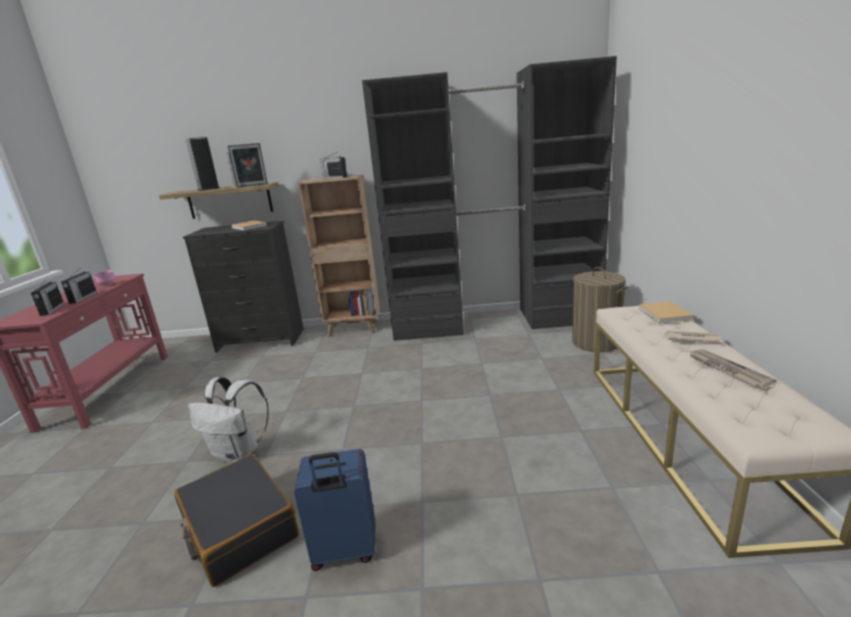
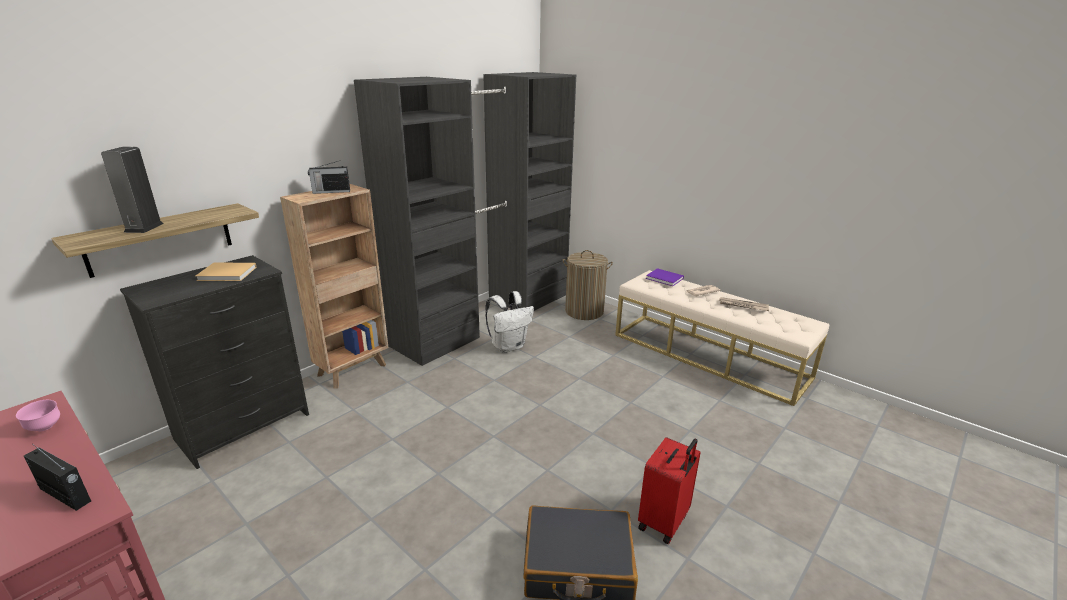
camera: 50 degrees left, 5 degrees up
(82, 298) = (68, 459): radio -> none
(239, 453) = (466, 529): white backpack -> white backpack (509, 346)
(252, 185) = (226, 214): picture frame -> none
(344, 551) = (664, 522): blue suitcase -> red suitcase
(665, 314) = (665, 279): beige book -> purple book

